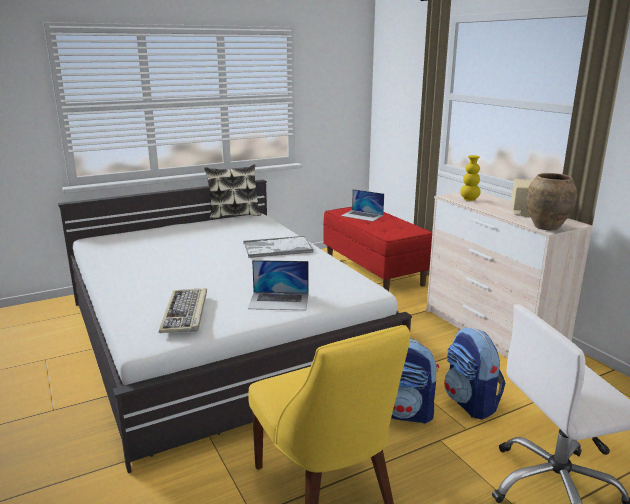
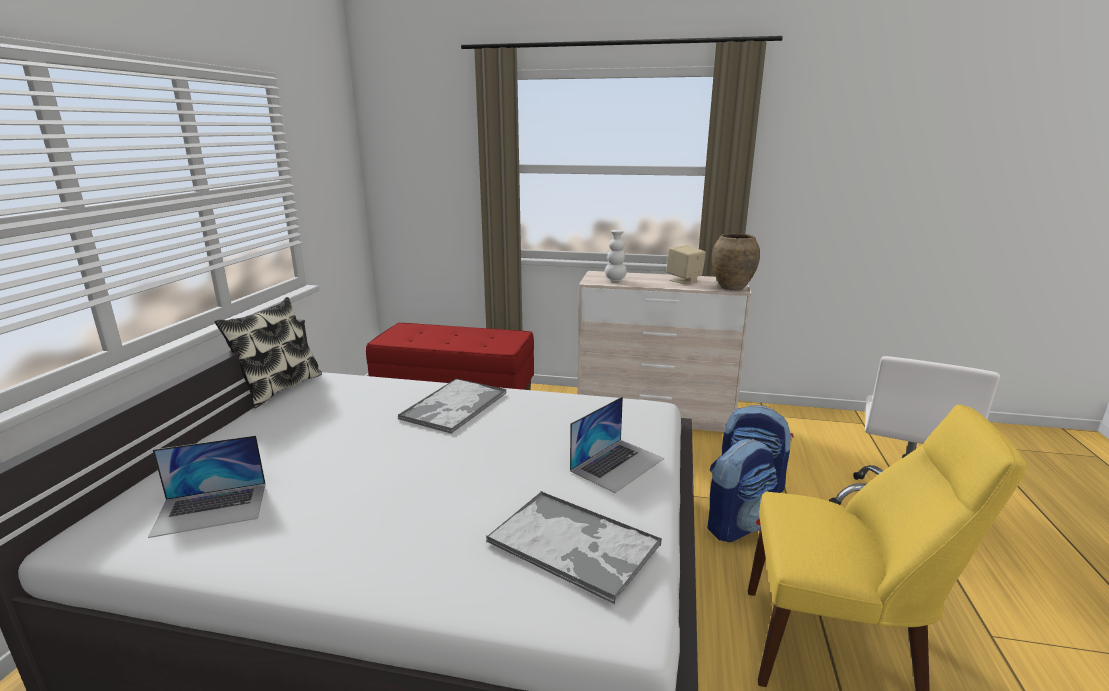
camera: 50 degrees left, 0 degrees up
(185, 313) = (574, 544): keyboard -> tray
(362, 215) = (424, 336): laptop -> laptop (211, 508)
(469, 199) = (615, 280): yellow vase -> white vase

